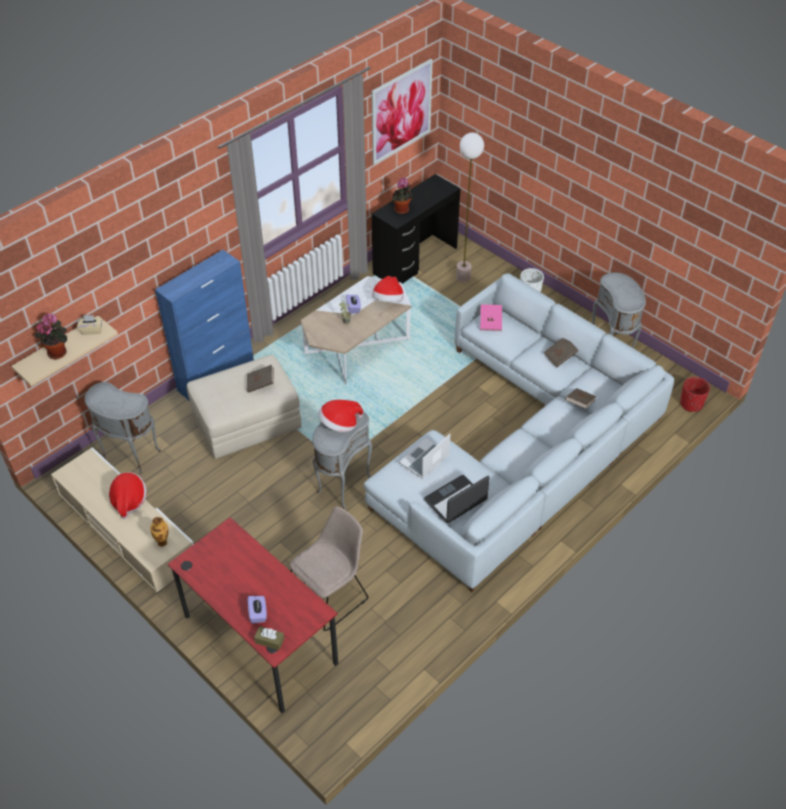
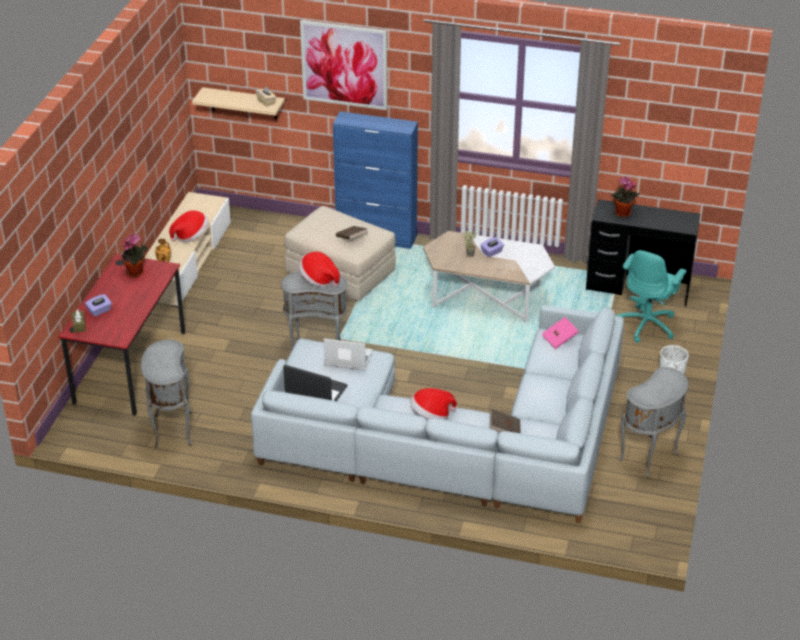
camera: 60 degrees right, 10 degrees down
(58, 352) = (232, 98): potted plant -> potted plant (136, 272)
(130, 456) = (255, 232): grey side table -> grey side table (171, 430)
(330, 595) = (198, 386): beige chair -> none
(388, 300) = (522, 267): hat -> hat (431, 415)
(401, 111) = (673, 120): picture -> picture (344, 65)
(463, 277) = (647, 325): floor lamp -> turquoise office chair
(560, 357) = (556, 398): brown book -> none
(691, 404) = (623, 541): red planter -> none

